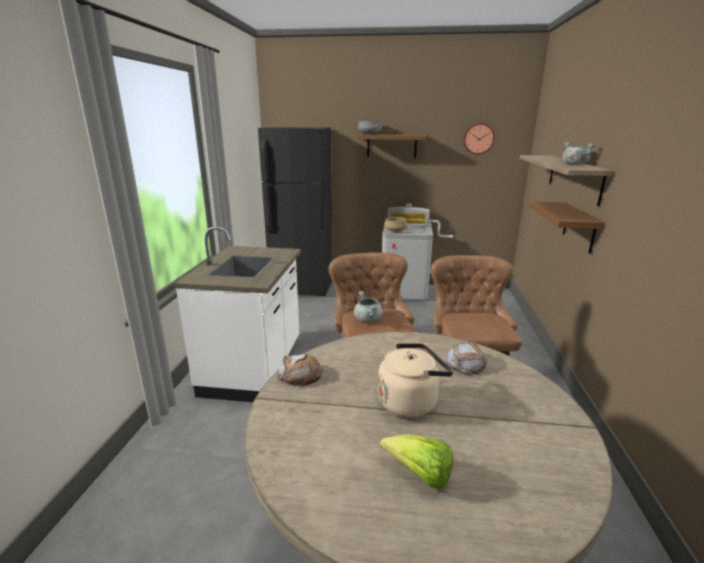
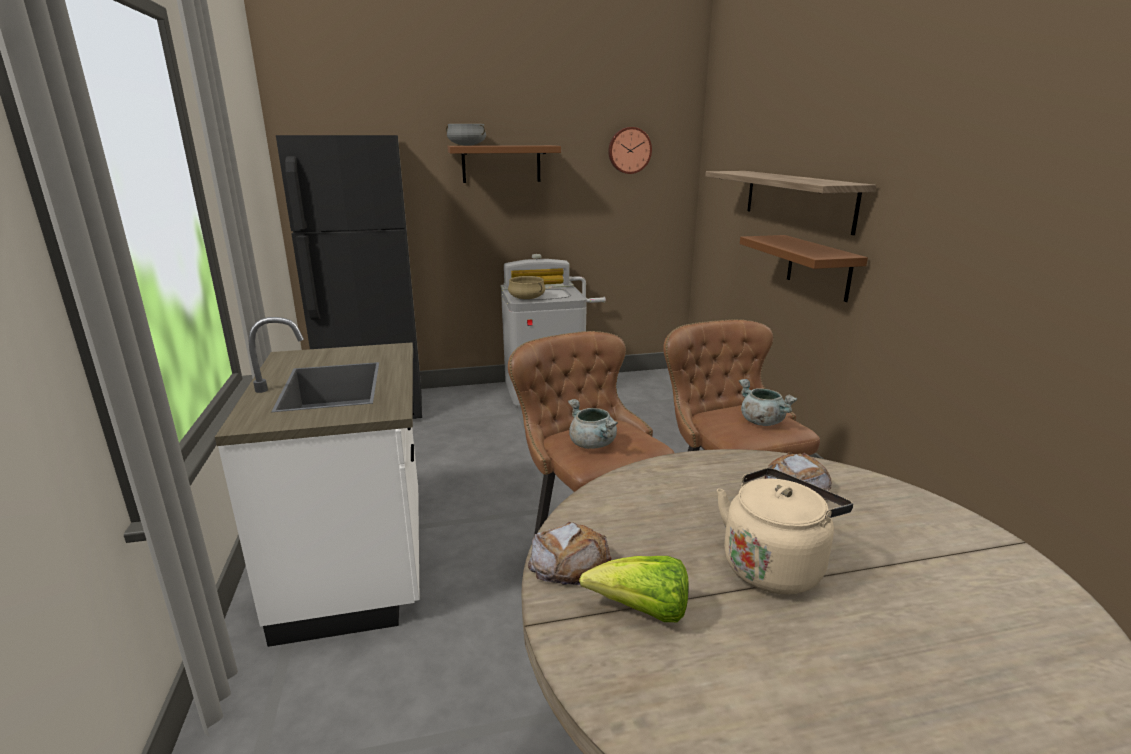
camera: 20 degrees left, 0 degrees up
(419, 474) = (889, 685): lettuce -> lettuce (642, 611)
(574, 164) = (808, 179): grey cooking pot -> grey cooking pot (761, 422)

